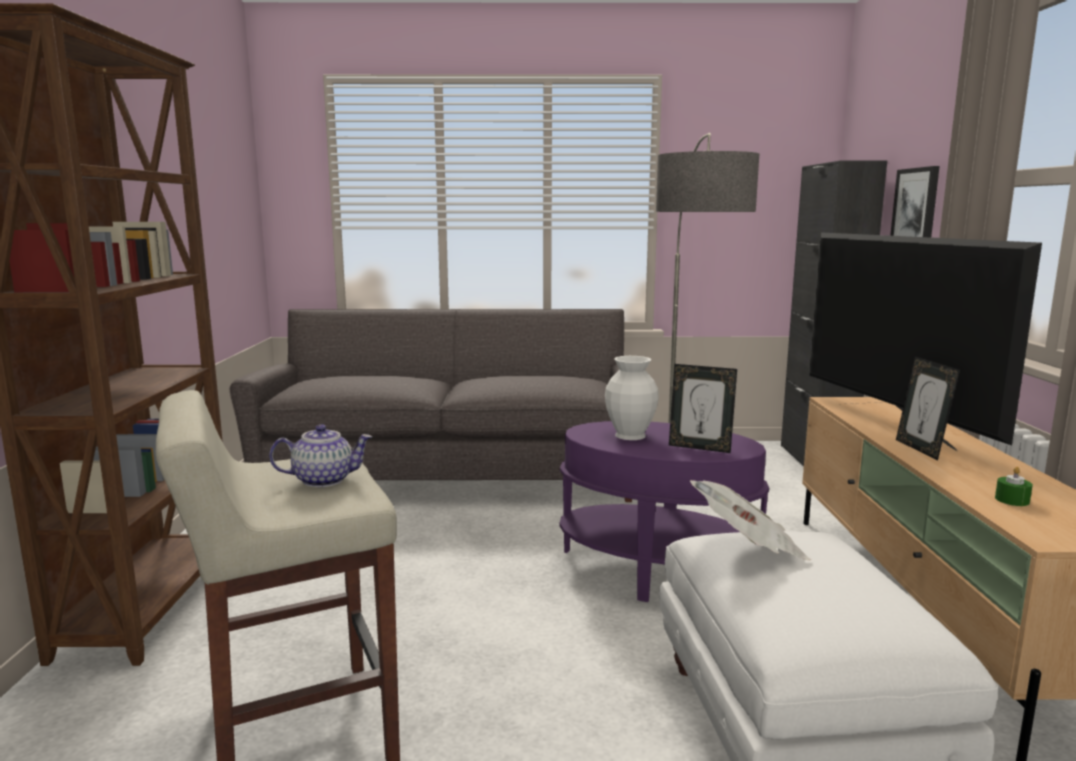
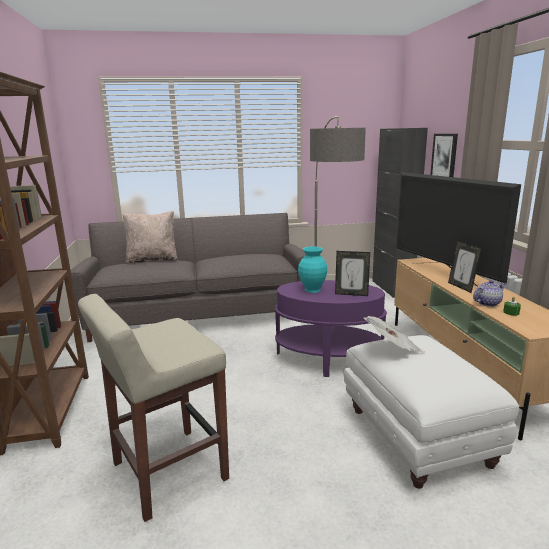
camera: 10 degrees left, 5 degrees up
(324, 480) = (177, 337): teapot -> teapot (487, 303)
(379, 374) = (152, 260): none -> beige pillow
(631, 435) = (313, 289): white vase -> turquoise vase

